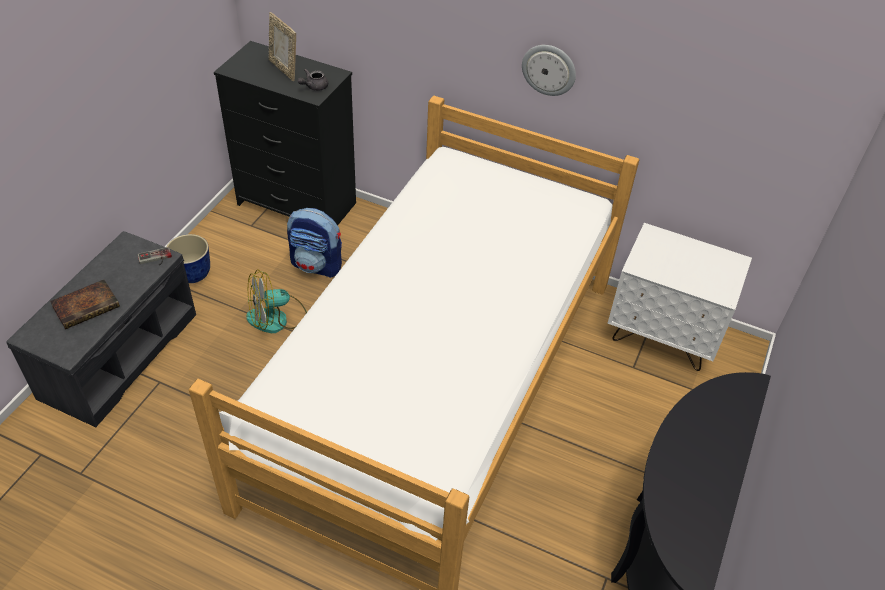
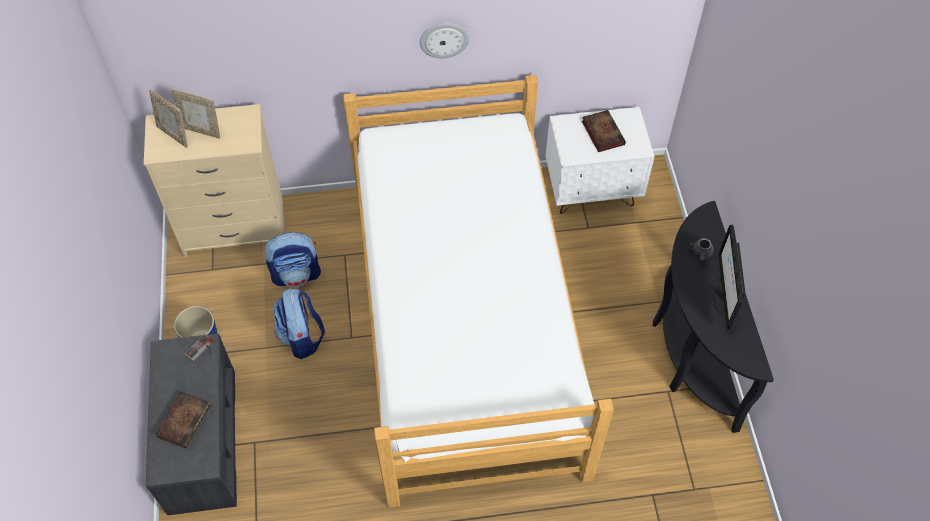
camera: 30 degrees left, 10 degrees up
(259, 63) = (174, 135): none -> picture frame
(277, 318) = (302, 337): fan -> backpack
(296, 204) = (234, 229): black dresser -> beige dresser
(314, 87) = (242, 135): grey teapot -> grey teapot (701, 253)
(690, 261) = (602, 132): none -> book
(705, 481) = (723, 300): none -> monitor

